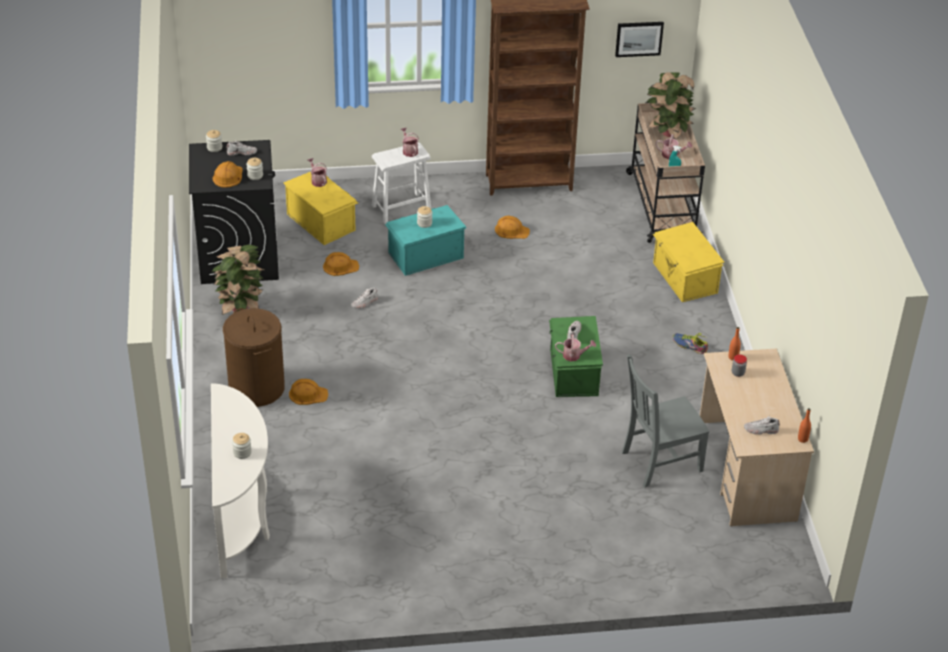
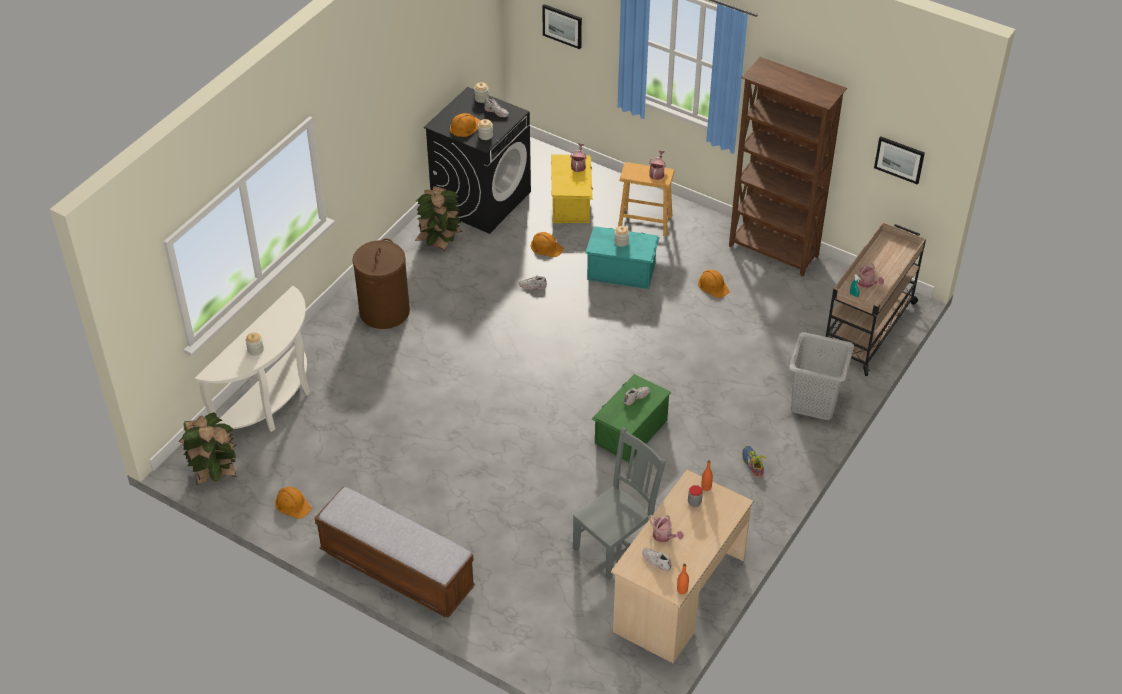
camera: 40 degrees right, 5 degrees up
(255, 46) = (562, 26): none -> picture
(308, 394) = (414, 336): orange hard hat -> orange hard hat (293, 504)
(401, 208) = (645, 222): white stool -> brown stool
(510, 584) = (397, 570): none -> bench
(574, 355) = (616, 415): watering can -> watering can (664, 536)
(659, 462) = (616, 545): grey chair -> grey chair turned 120 degrees clockwise
(667, 133) = (886, 261): potted plant -> potted plant (214, 472)
(684, 278) = (814, 403): yellow storage box -> grey laundry basket

